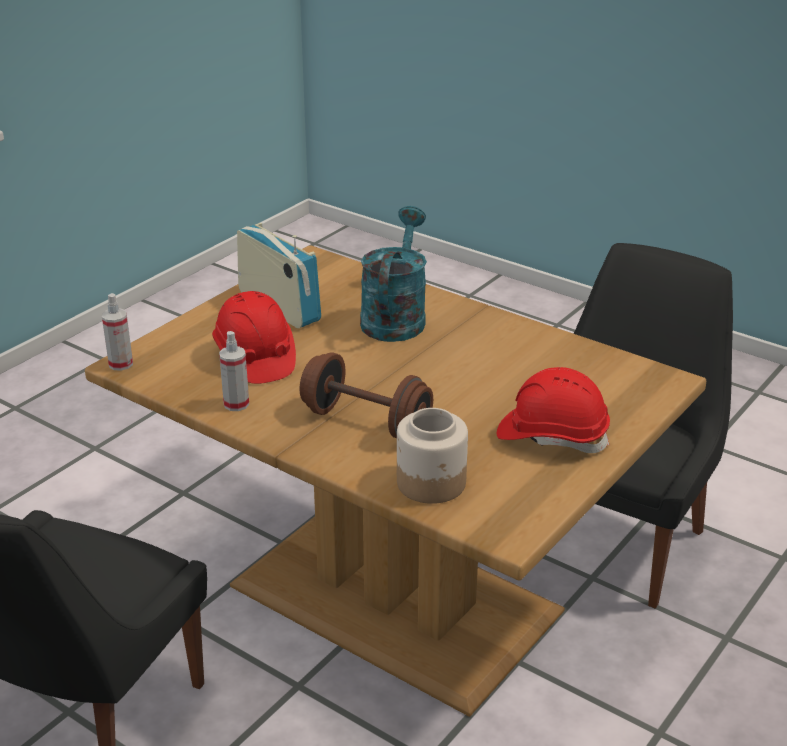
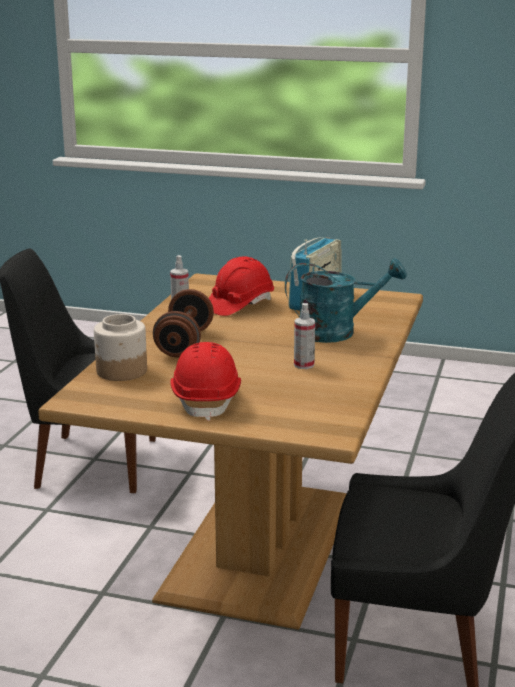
camera: 70 degrees right, 10 degrees down
(121, 364) = (204, 278): spray bottle -> spray bottle (304, 365)

